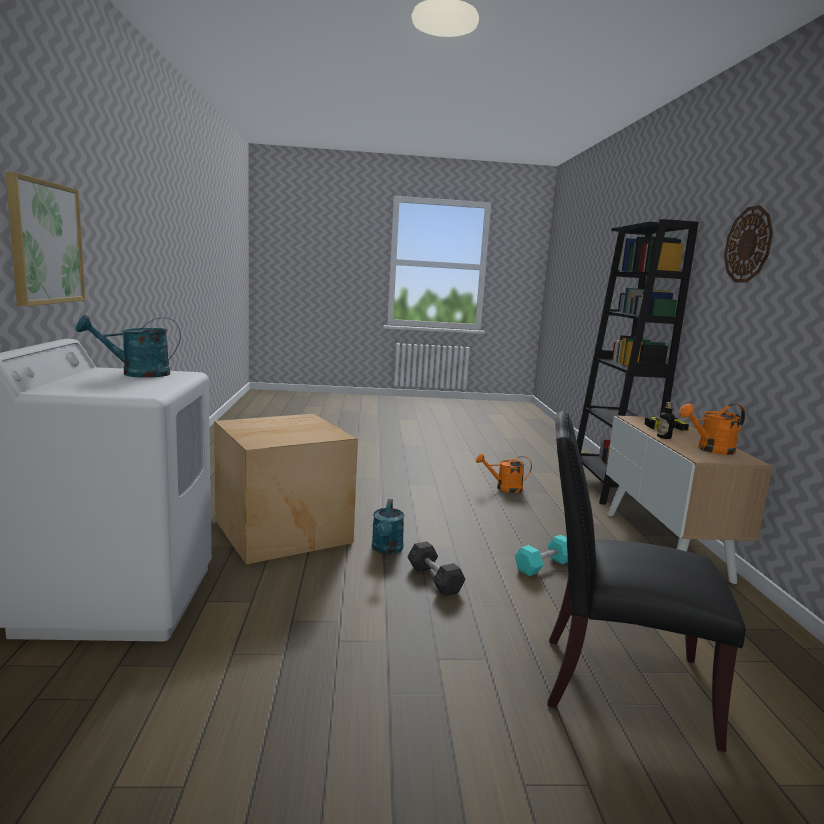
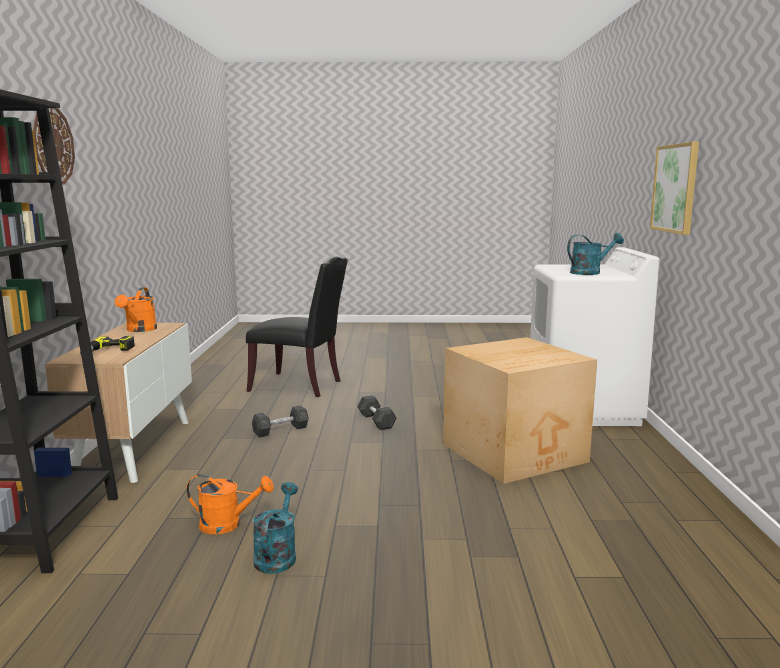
camera: 175 degrees left, 0 degrees up
(387, 549) = (412, 439): turquoise watering can -> turquoise watering can (277, 555)
(544, 566) = (280, 430): turquoise dumbbell -> grey dumbbell
(664, 437) = (149, 338): bottle -> none
(710, 450) = (139, 330): orange watering can -> orange watering can turned 105 degrees clockwise

